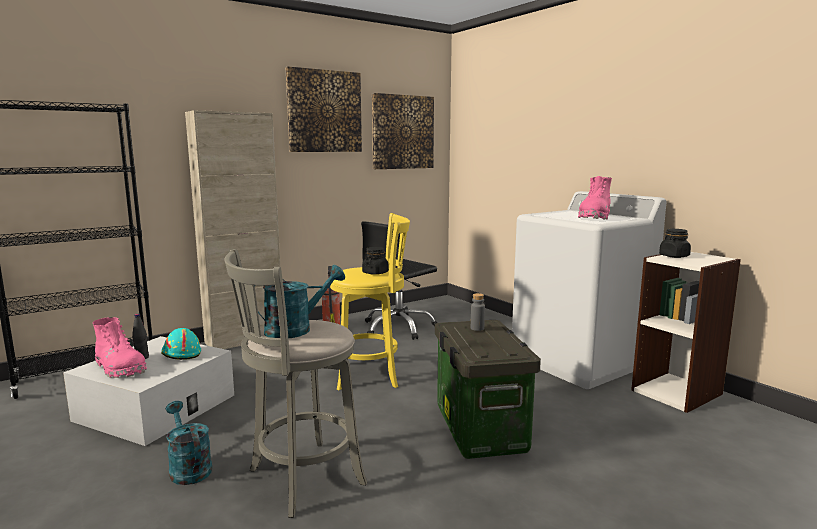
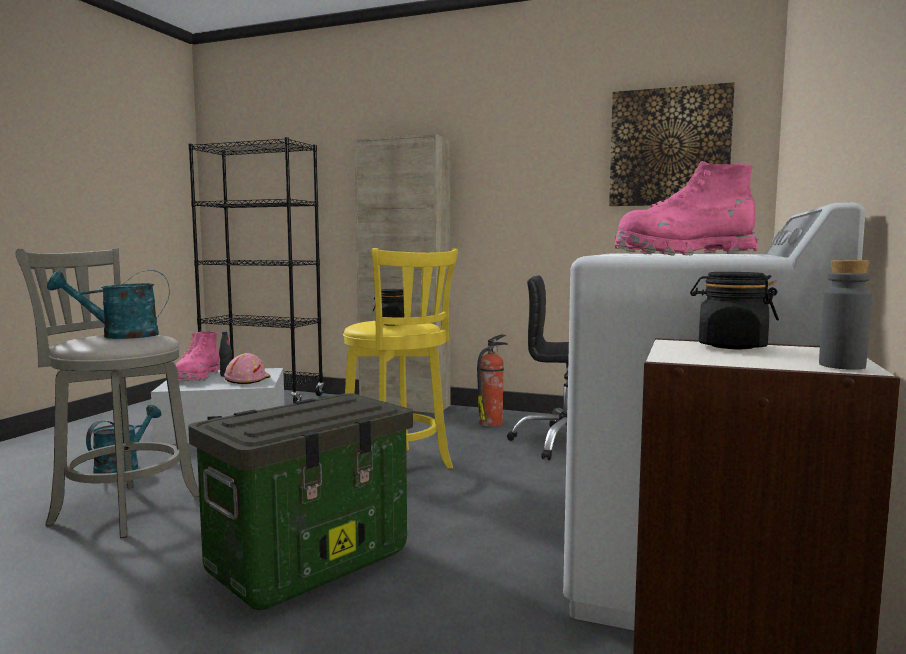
camera: 55 degrees right, 5 degrees down
(180, 354) = (246, 380): turquoise hard hat -> pink hard hat
(296, 329) = (120, 336): turquoise watering can -> turquoise watering can turned 135 degrees clockwise
(324, 111) = (536, 128): picture -> none
(477, 328) = (341, 405): grey bottle -> grey bottle (842, 366)

